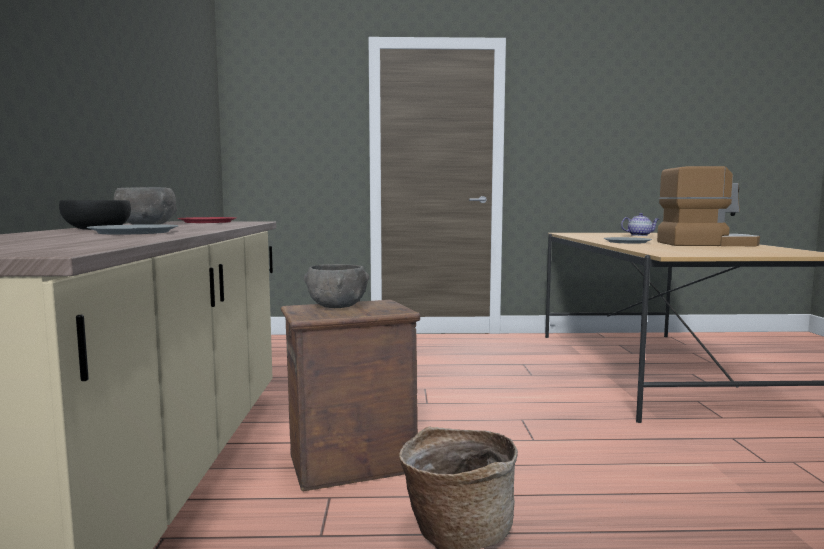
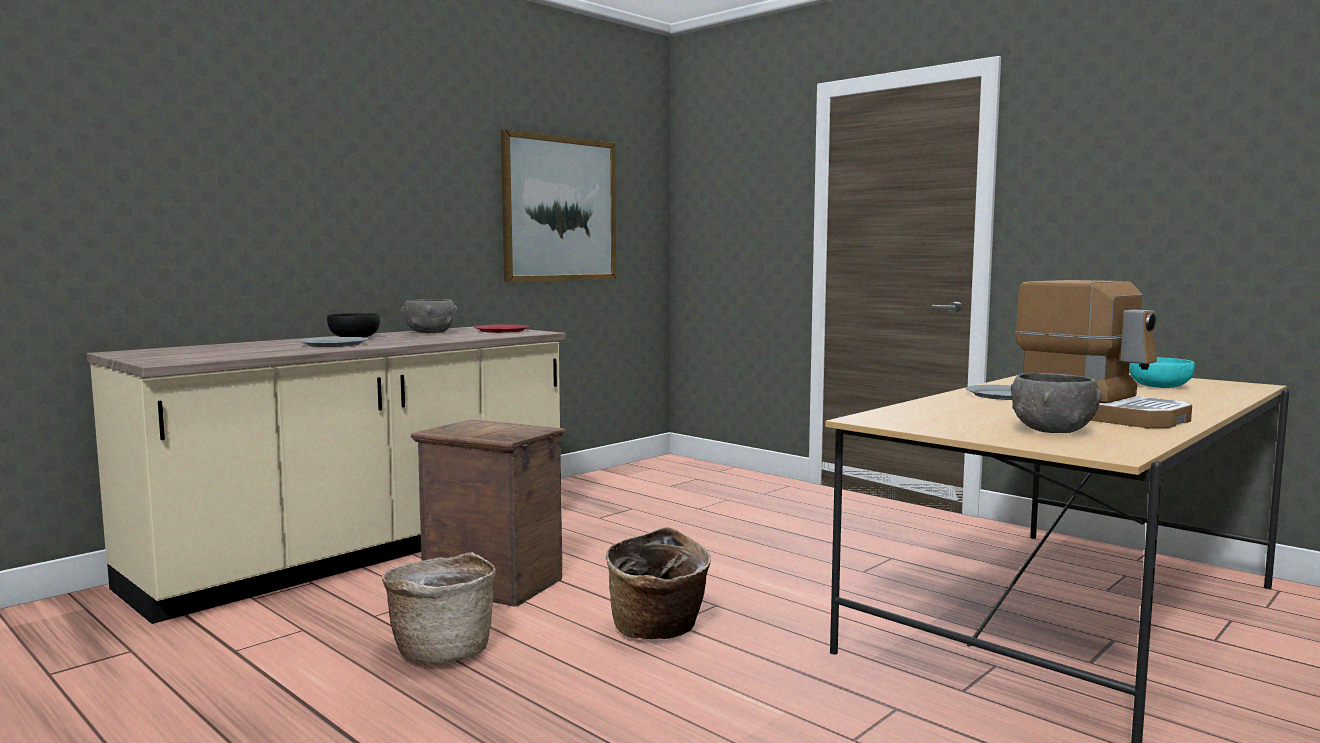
camera: 45 degrees right, 0 degrees up
(174, 111) = (559, 209): none -> picture
(336, 306) = (492, 426): grey bowl -> grey bowl (1052, 430)
(539, 448) = (658, 631): none -> basket
(639, 235) = (1159, 386): teapot -> turquoise bowl

